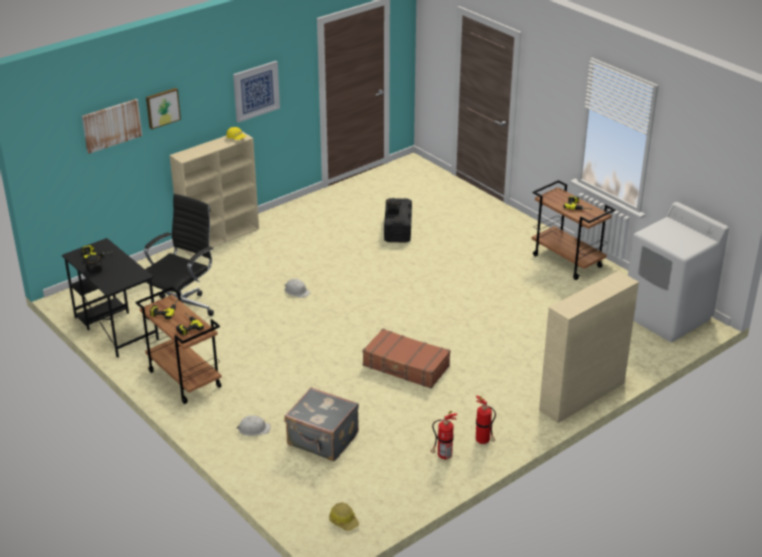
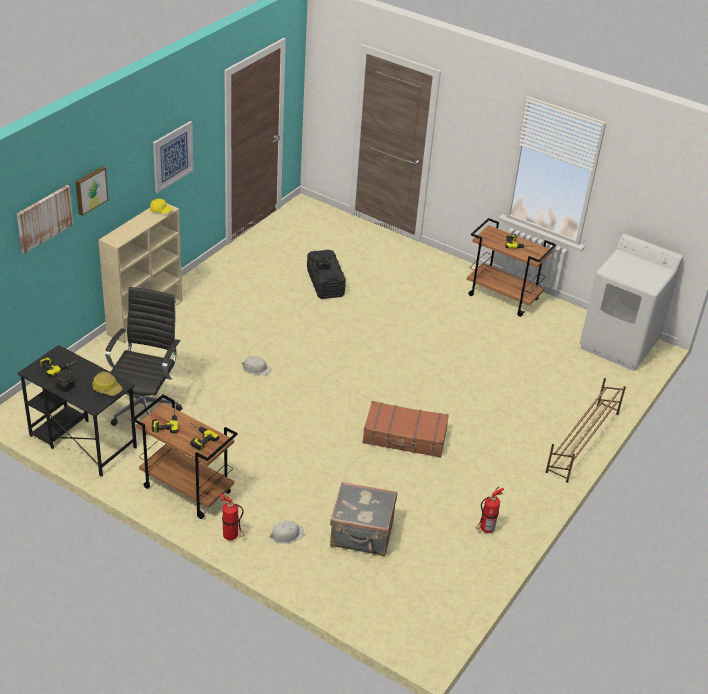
camera: 20 degrees left, 5 degrees up
(344, 520) = (424, 620): hard hat -> hard hat (107, 388)
(484, 442) = (516, 507): fire extinguisher -> fire extinguisher (232, 537)
(581, 397) = (582, 442): beige bookcase -> brown shoe rack

